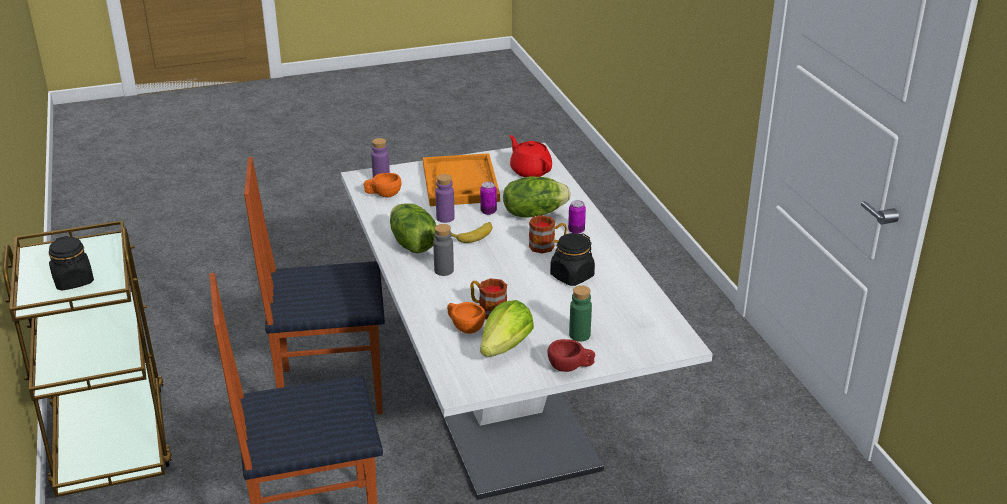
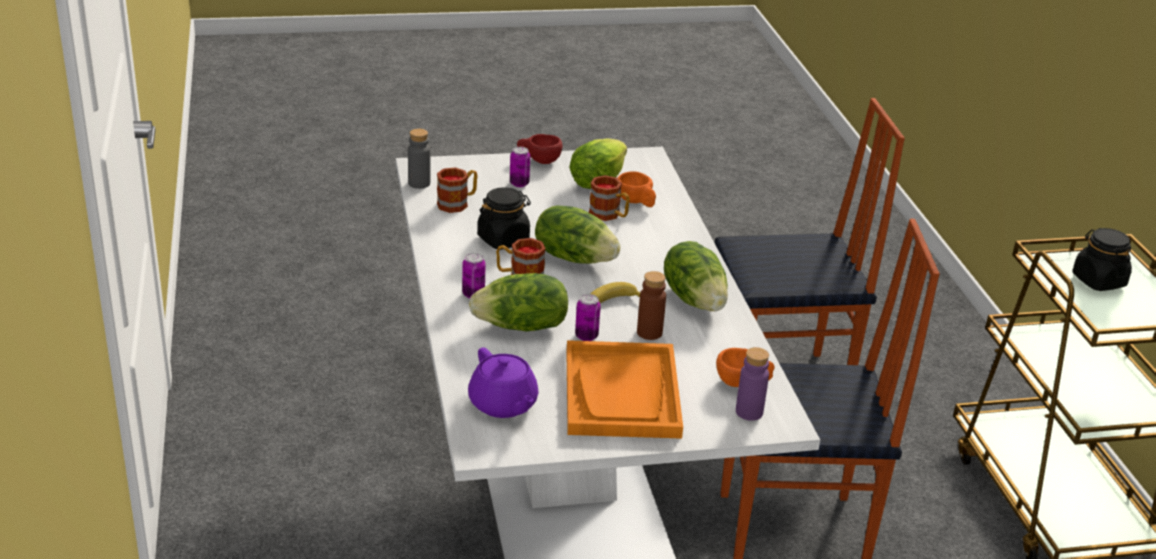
camera: 175 degrees left, 0 degrees up
(444, 270) = (655, 262): grey bottle -> grey bottle (419, 183)
(445, 218) = (649, 332): purple bottle -> brown bottle
(509, 267) = (574, 257): none -> lettuce
(530, 171) = (503, 404): red teapot -> purple teapot
(579, 335) = (519, 183): green bottle -> can
(625, 306) = (458, 203): none -> mug

